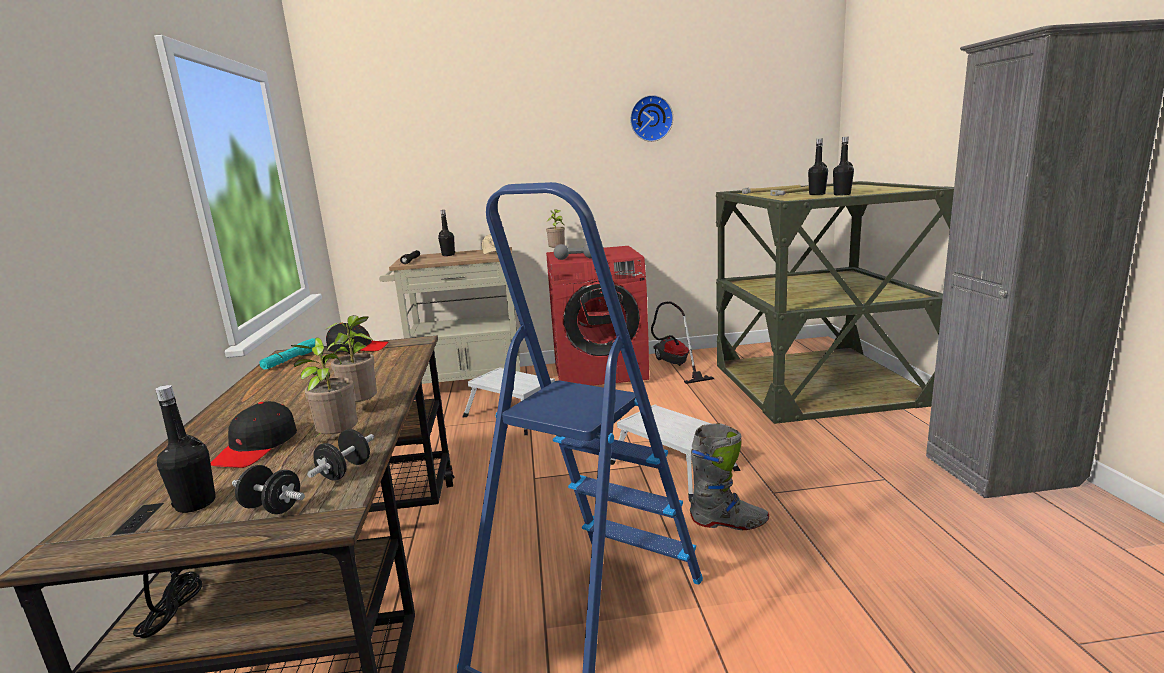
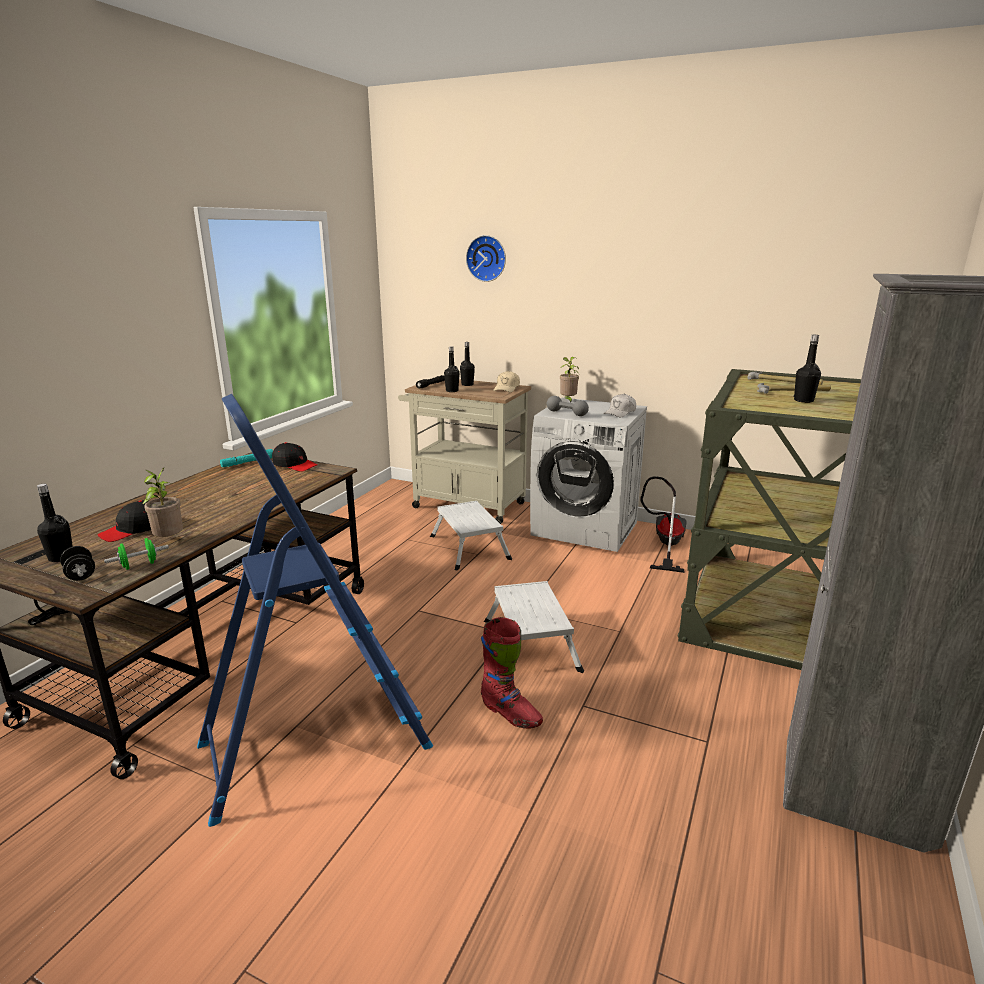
camera: 30 degrees right, 5 degrees up
(345, 471) = (139, 565): black dumbbell -> green dumbbell
(362, 408) = (217, 520): potted plant -> none
(600, 374) = (585, 531): red washing machine -> white washing machine
(618, 251) = (620, 413): none -> white cap
(650, 118) = (694, 271): wall clock -> wall clock (487, 258)
(729, 523) = (510, 714): grey boot -> red boot
(842, 194) = (821, 409): black bottle -> black bottle (452, 391)

